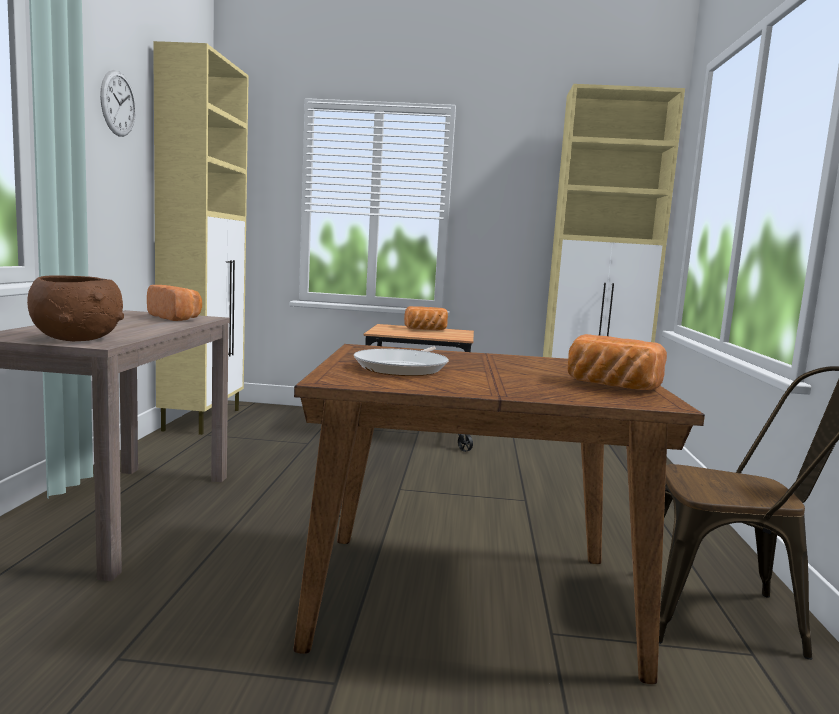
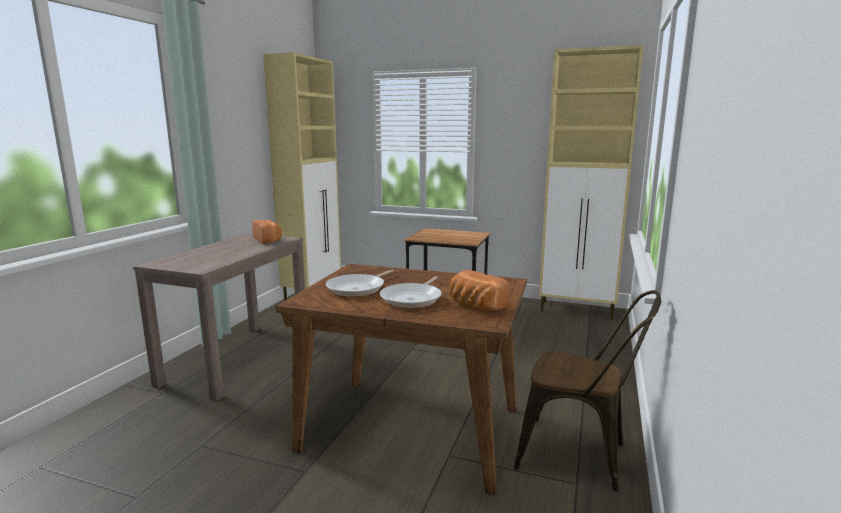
camera: 15 degrees right, 5 degrees up
(79, 339) = (195, 265): brown bowl -> none
(118, 103) = (239, 101): wall clock -> none
(426, 330) = (453, 234): bread -> none
(506, 379) = (413, 298): none -> frying pan

